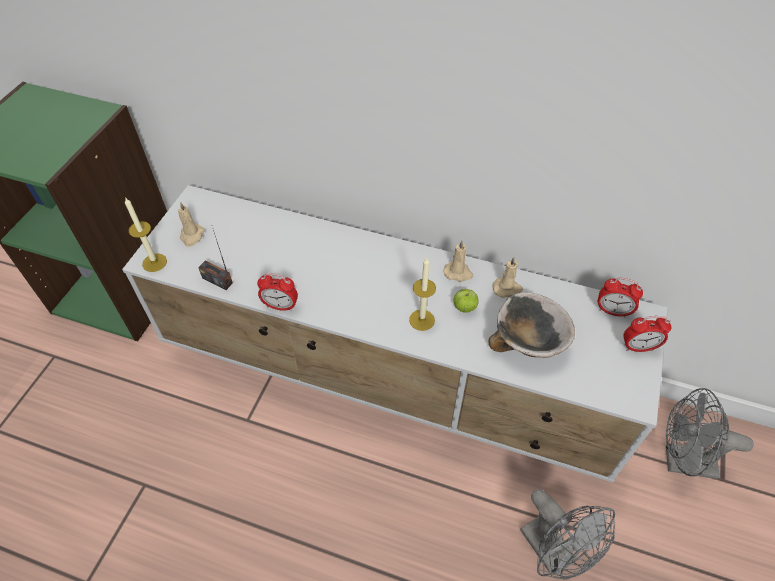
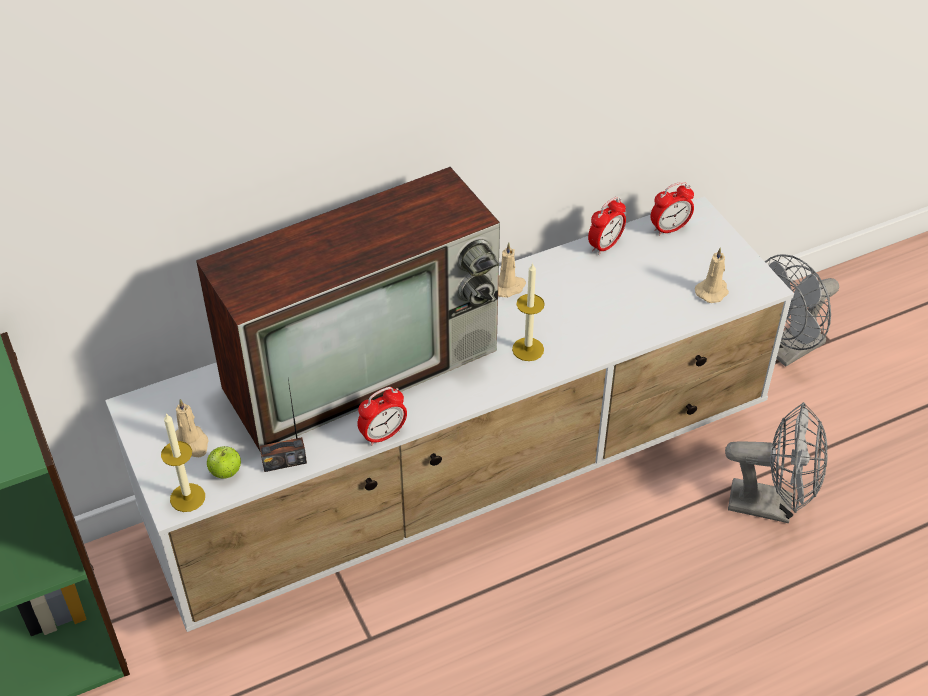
camera: 45 degrees left, 5 degrees down
(322, 259) = (365, 365): none -> television
(464, 308) = (551, 312): apple -> apple (226, 472)
(507, 289) = (566, 270): beige candle -> beige candle (712, 291)
(529, 341) = (635, 301): bowl -> none
(638, 347) = (719, 243): alarm clock -> alarm clock (605, 245)

